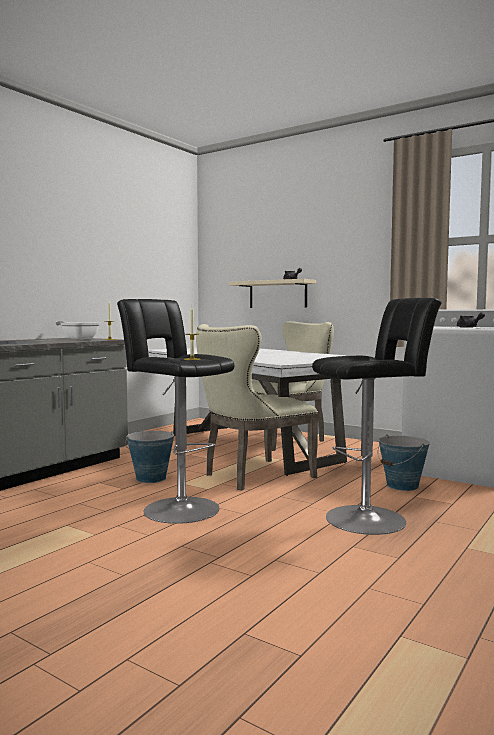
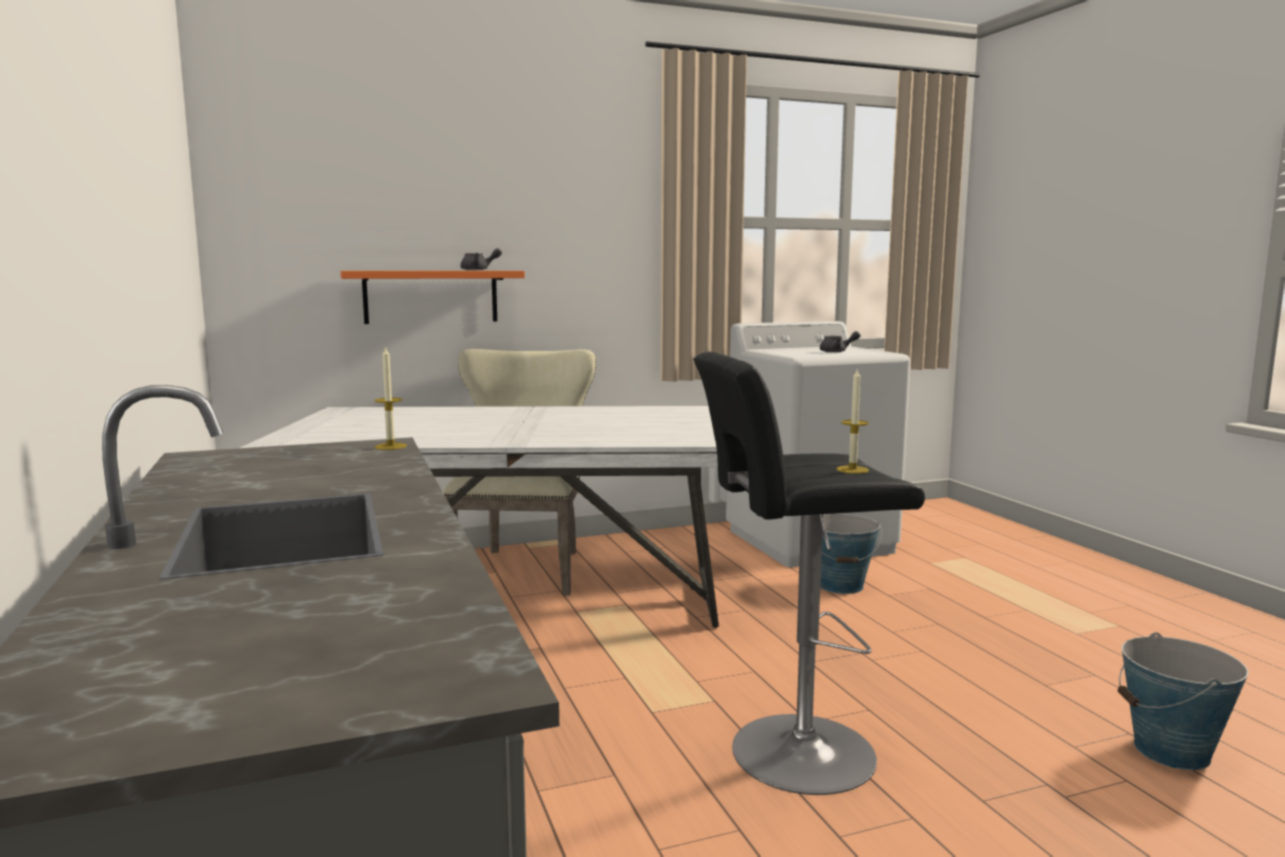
camera: 55 degrees left, 5 degrees up
(78, 338) = (267, 456): frying pan -> none
(150, 478) = (586, 731): bucket -> bucket (1171, 751)
(252, 476) = (688, 649): beige chair -> none
(277, 294) = (431, 296): beige shelf -> orange shelf
(370, 518) = (950, 642): black stool -> none

